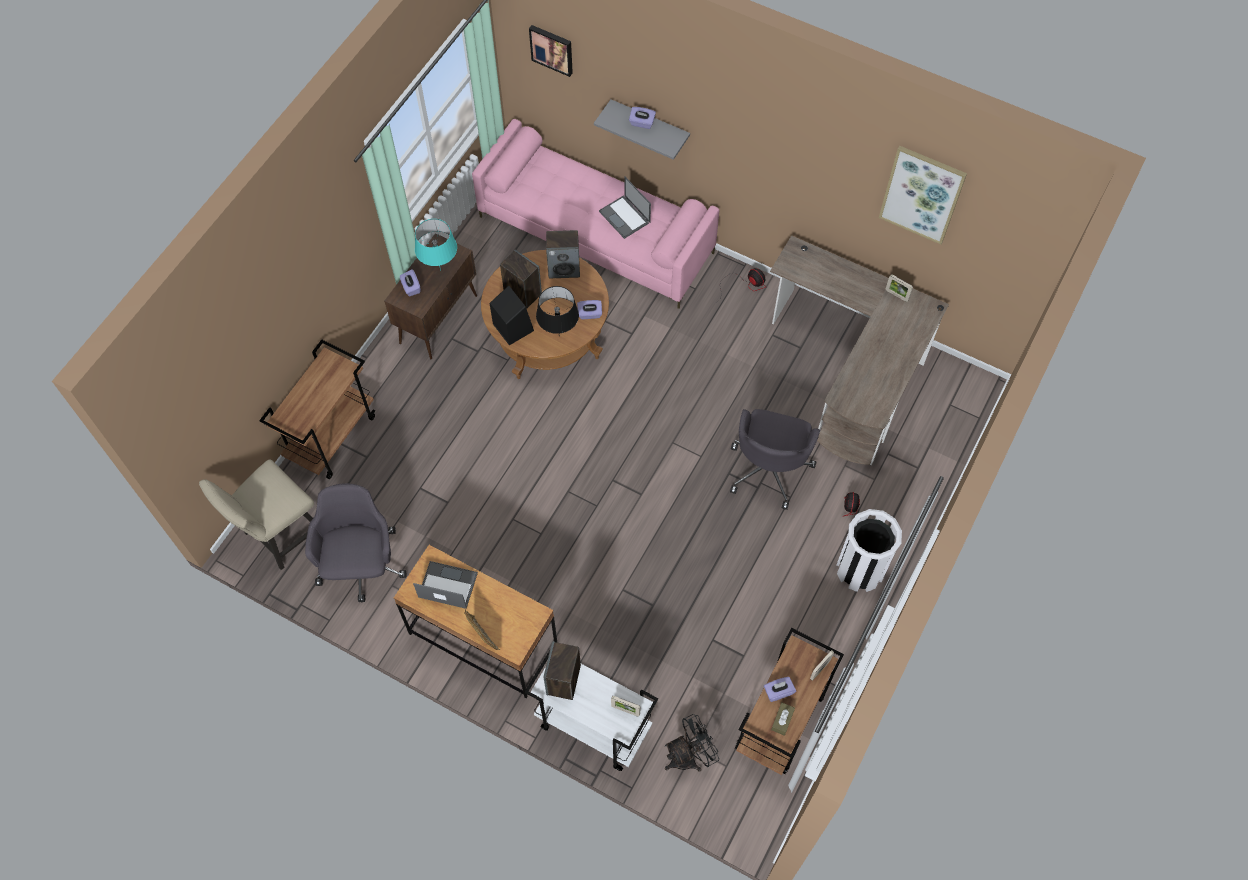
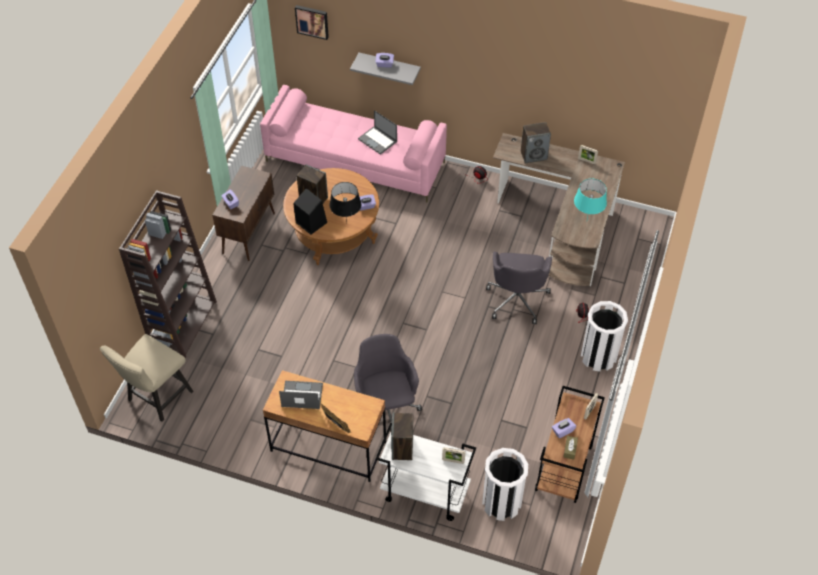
camera: 10 degrees left, 10 degrees down
(332, 436) = (183, 323): brown cart -> brown bookcase
(362, 565) = (224, 409): grey office chair -> grey office chair (385, 407)
(440, 270) = (250, 189): turquoise table lamp -> turquoise table lamp (586, 221)
(564, 268) = (341, 179): speaker -> speaker (533, 155)
(689, 756) = (501, 502): black fan -> white trash can
(922, 194) = (595, 77): picture -> none

